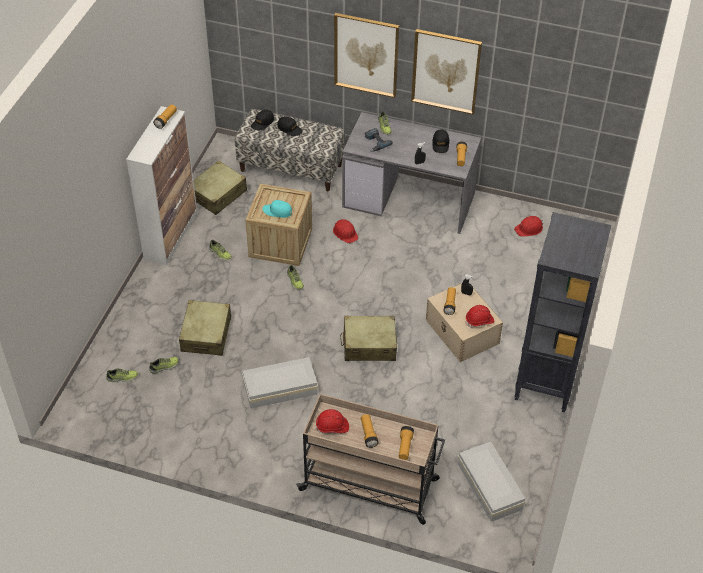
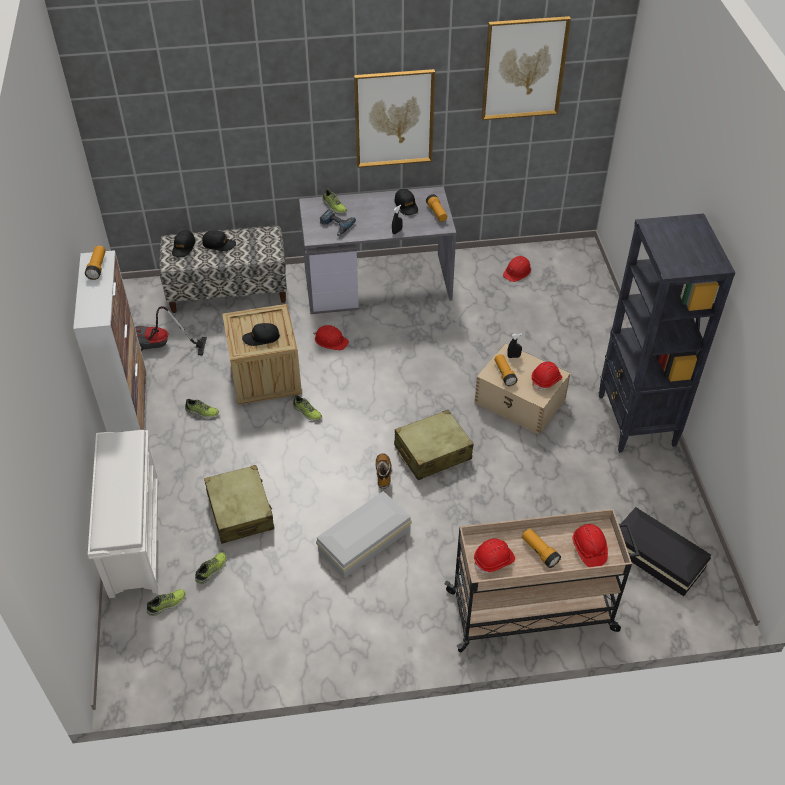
camera: 25 degrees left, 0 degrees up
(126, 323) = (134, 536): none -> white shoe rack
(218, 194) = (161, 347): beige suitcase -> vacuum cleaner
(277, 211) = (261, 338): turquoise cap -> black cap
(323, 346) = (383, 473): none -> boot
(366, 55) = (295, 126): picture -> picture (524, 68)
(405, 446) = (589, 549): flashlight -> red hard hat
(489, 488) = (657, 559): white storage box -> black storage box

